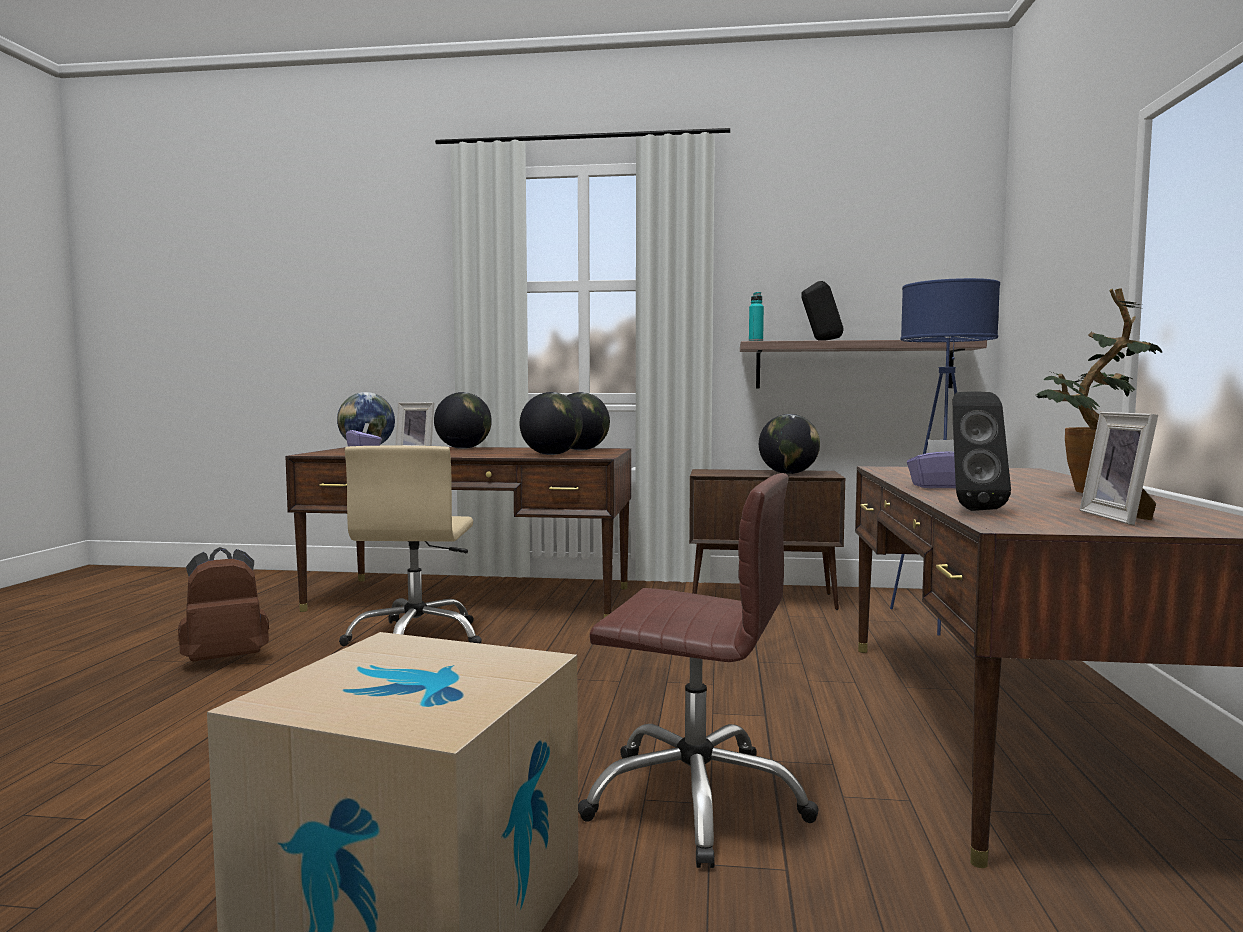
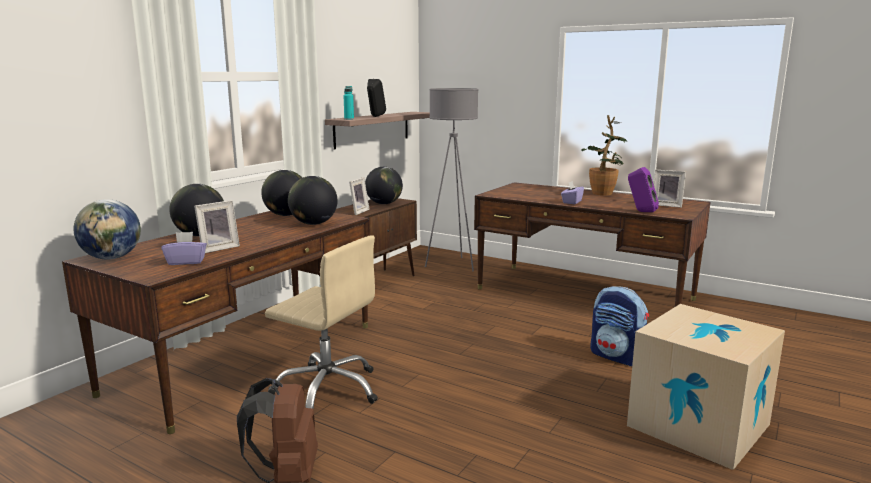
camera: 65 degrees left, 10 degrees up
(696, 799) = (617, 356): brown office chair -> backpack
(717, 473) = (357, 212): none -> picture frame
(938, 620) = (453, 265): blue floor lamp -> grey floor lamp
(970, 509) = (641, 211): black speaker -> purple speaker

